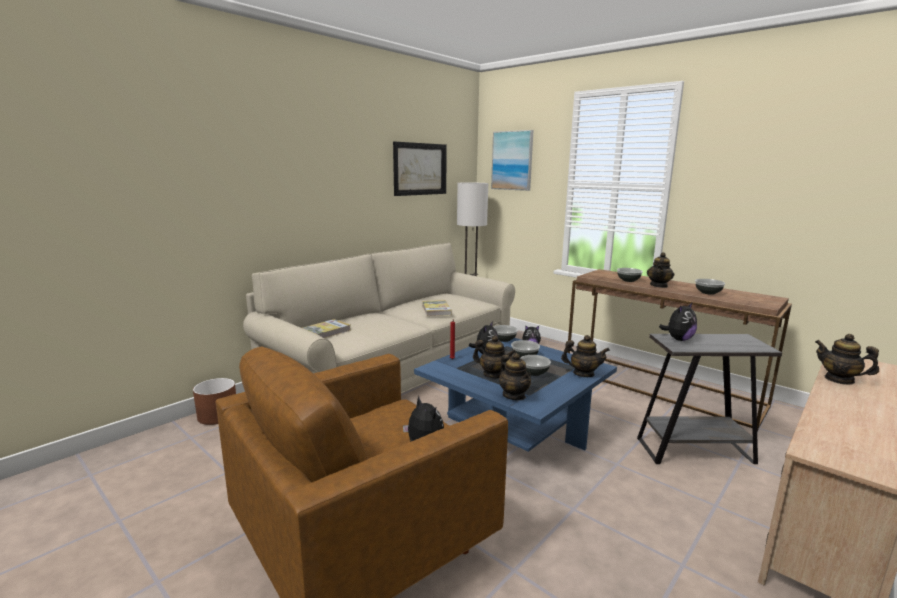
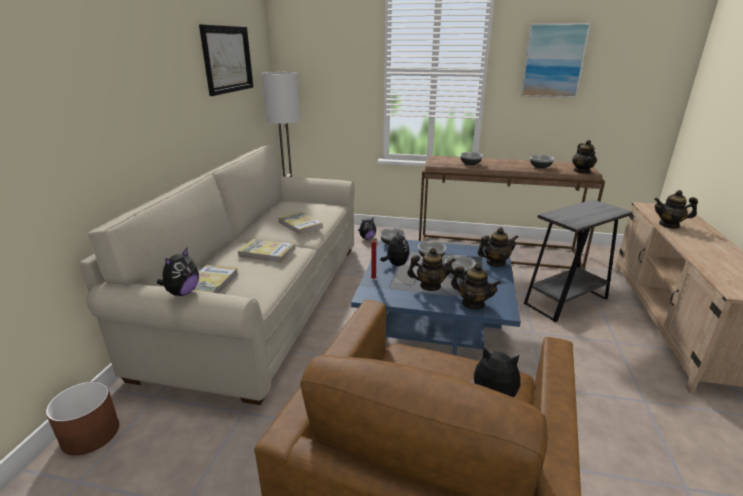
camera: 30 degrees left, 10 degrees up
(387, 322) = (267, 253): none -> book
(512, 160) = (317, 45): picture -> picture (553, 61)
(659, 285) = (499, 166): teapot -> teapot (582, 171)
(678, 339) = (563, 215): plush toy -> plush toy (182, 293)

